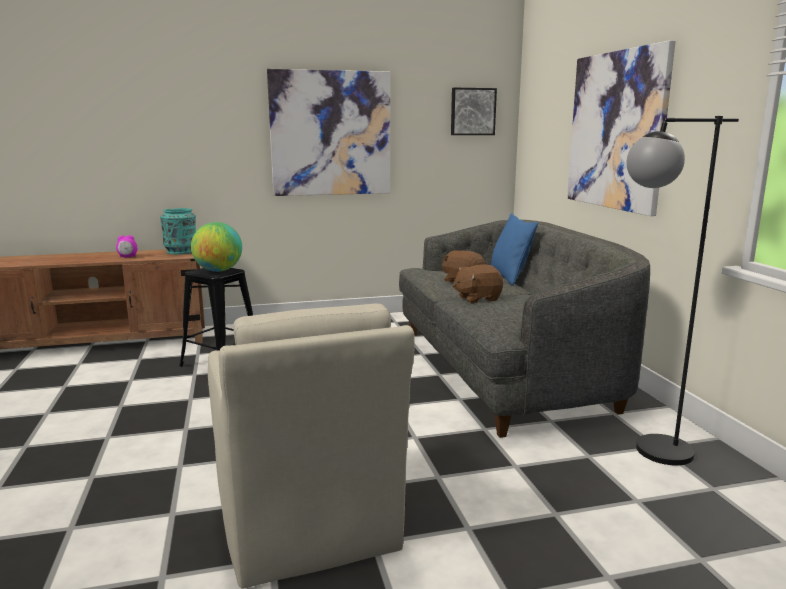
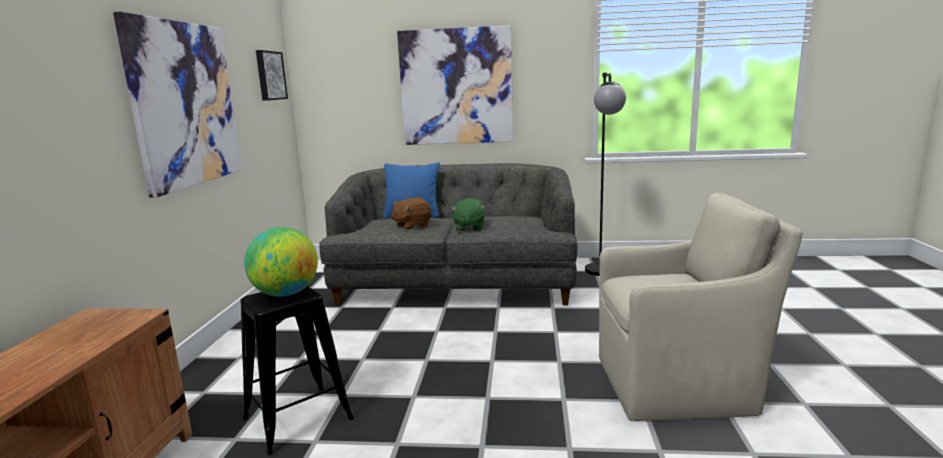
camera: 70 degrees left, 0 degrees up
(128, 257) = (53, 360): alarm clock -> none
(181, 251) = (95, 318): turquoise vase -> none
(477, 299) = (469, 228): brown plush toy -> green plush toy

